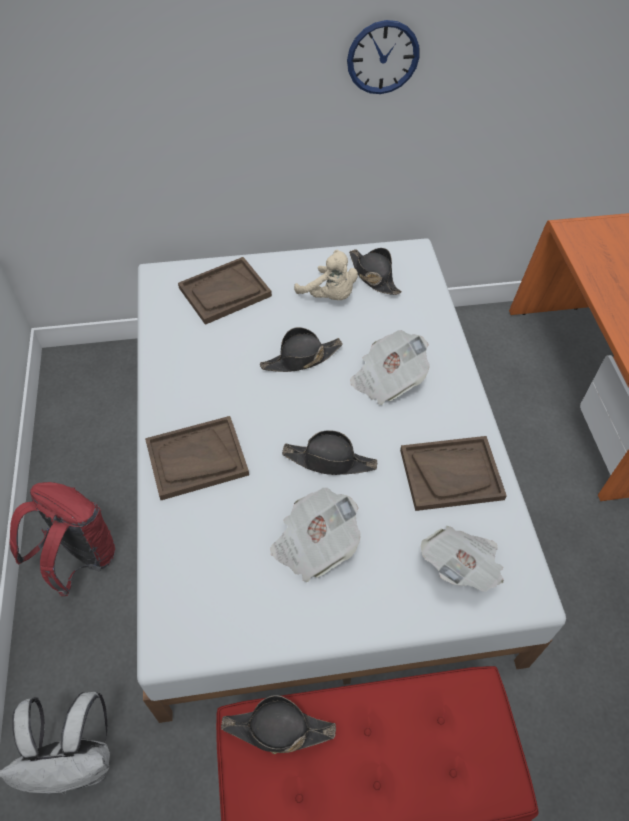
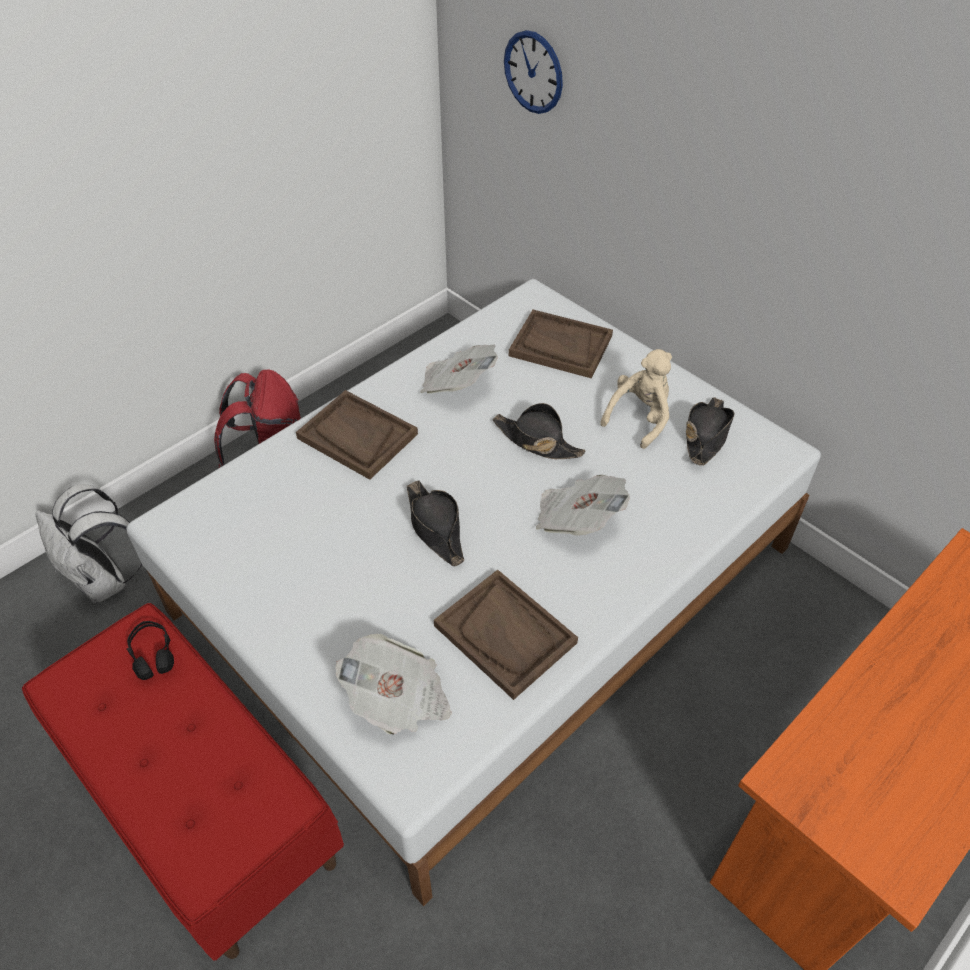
camera: 55 degrees right, 5 degrees down
(278, 729) = (153, 654): black hat -> black headphones
(314, 544) = (333, 566): newspaper -> newspaper (457, 384)
(329, 296) = (639, 418): beige plush toy -> beige plush toy turned 150 degrees counterclockwise
(383, 57) = (824, 184): wall clock -> wall clock (533, 72)

